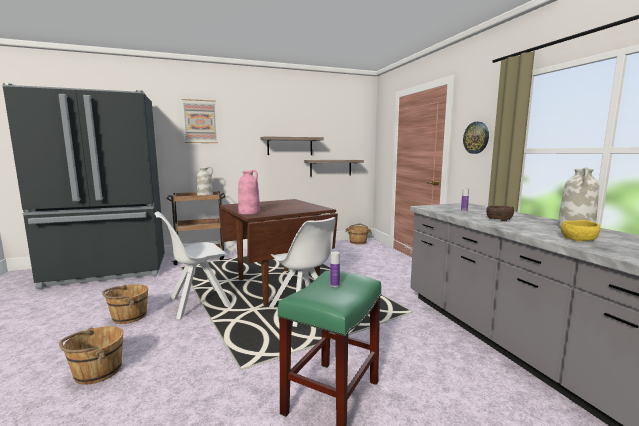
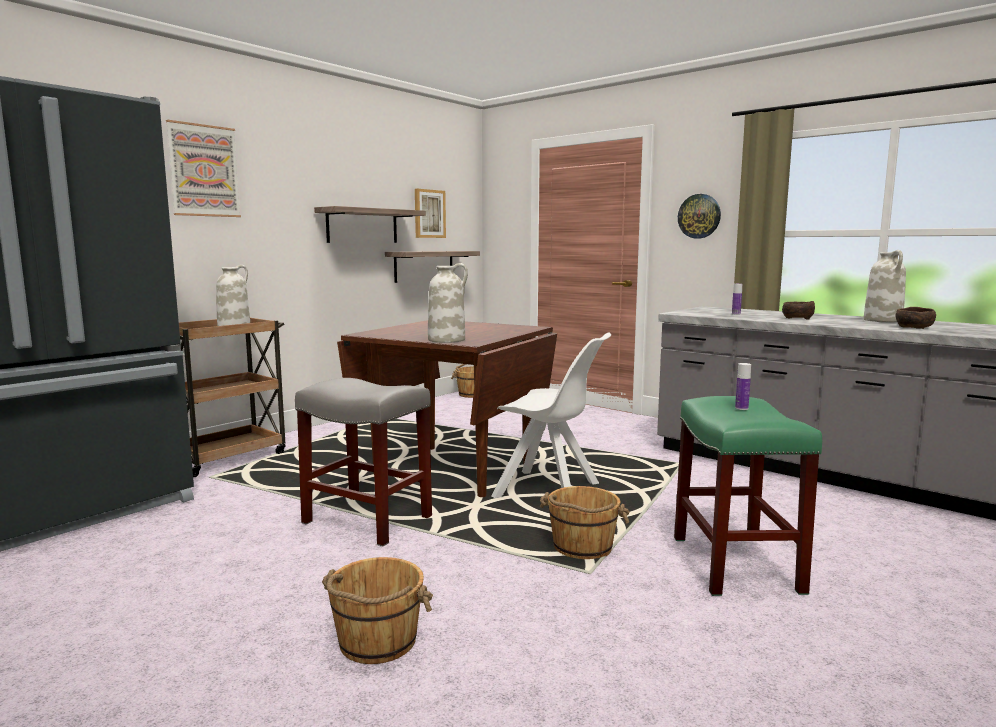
camera: 30 degrees left, 0 degrees up
(128, 316) = (270, 566): brown bucket -> brown bucket (582, 548)
(197, 303) = (366, 520): white chair -> grey stool
(249, 212) = (447, 340): pink vase -> white vase
(335, 138) = (429, 214): none -> picture
(578, 240) = (914, 328): yellow bowl -> brown bowl

